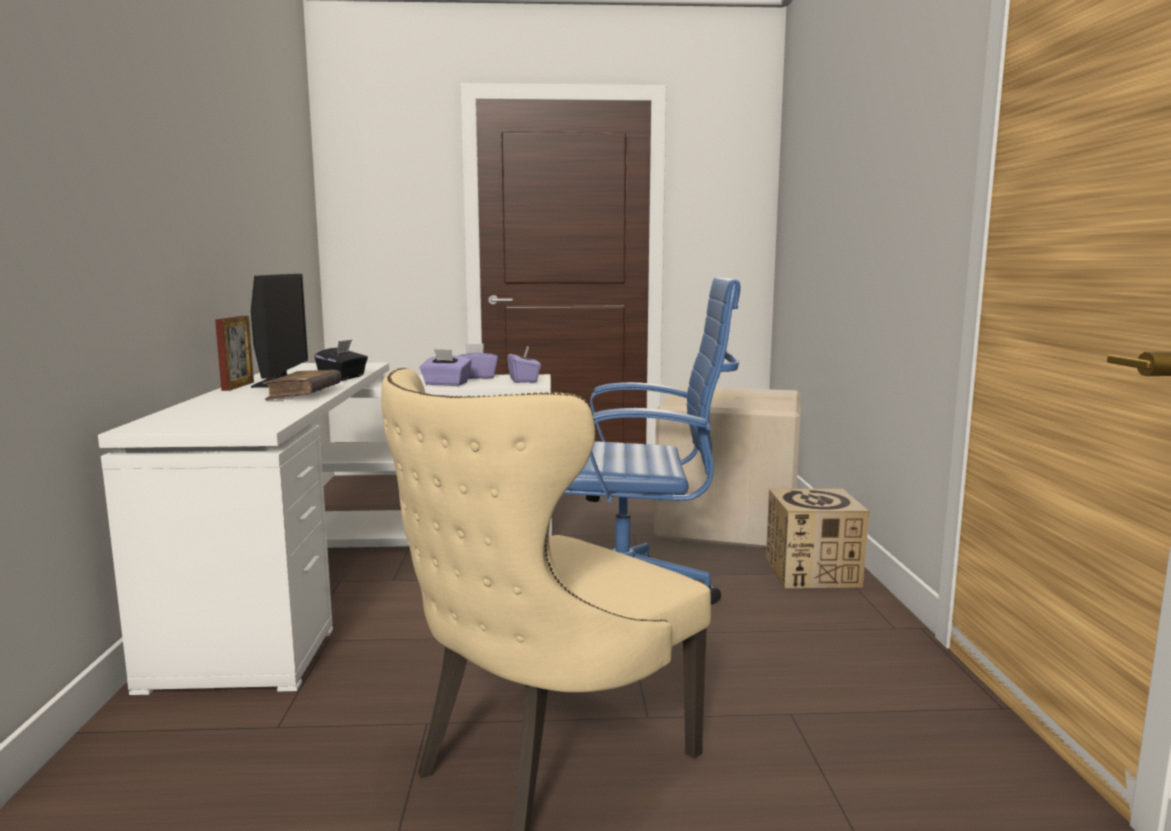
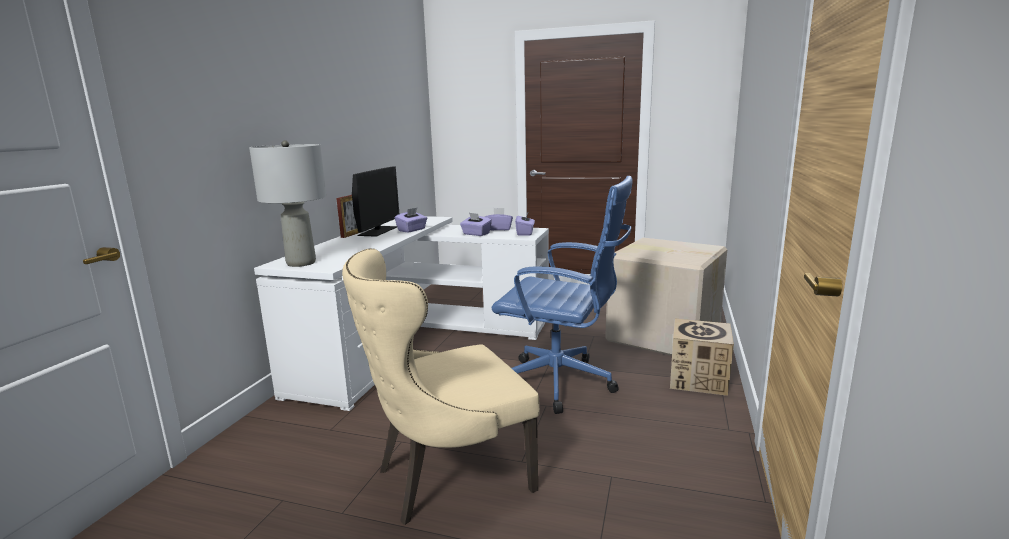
camera: 20 degrees right, 5 degrees up
(191, 424) = (300, 263): none -> grey table lamp
(304, 394) = (377, 243): brown book -> none
(343, 378) = (412, 230): black tissue box -> purple tissue box

